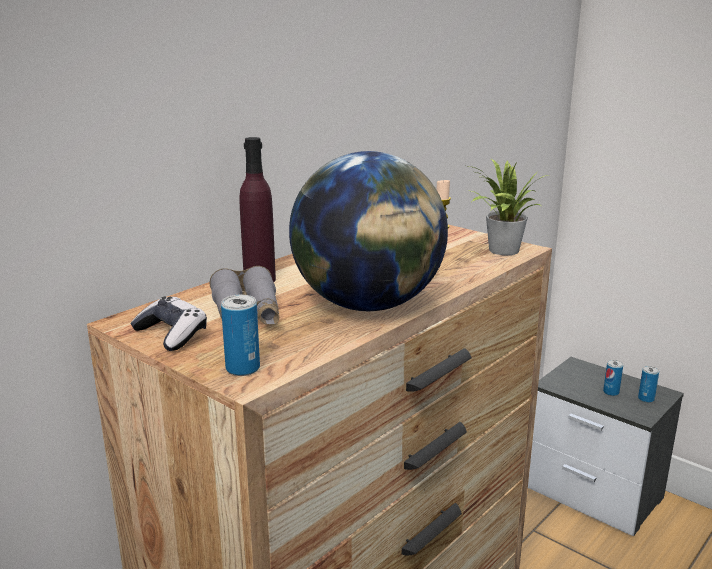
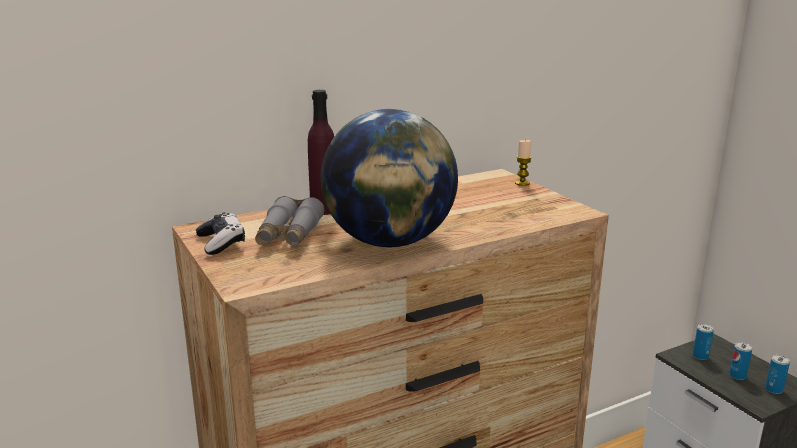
camera: 20 degrees right, 0 degrees up
(242, 368) = (248, 276): can -> can (700, 356)
(500, 251) = (554, 211): potted plant -> none

